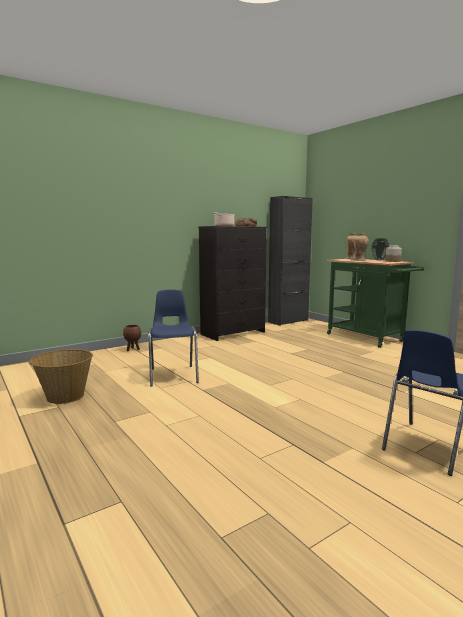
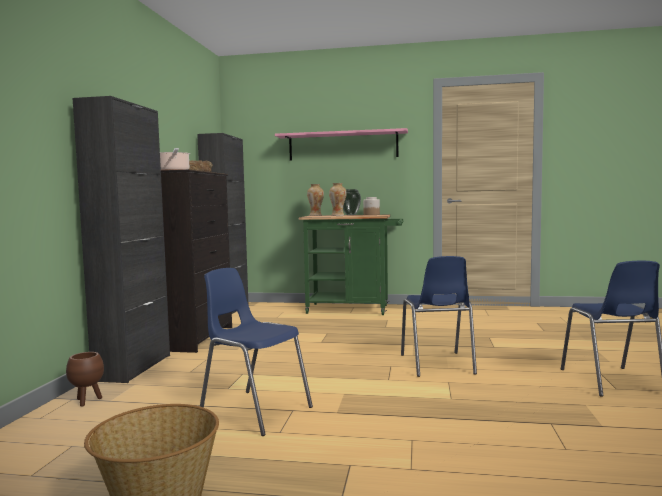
camera: 45 degrees left, 5 degrees down
(177, 340) = (133, 367): none -> black cabinet
(323, 387) = (437, 364): none -> blue chair
(383, 200) = (343, 146): none -> pink shelf

